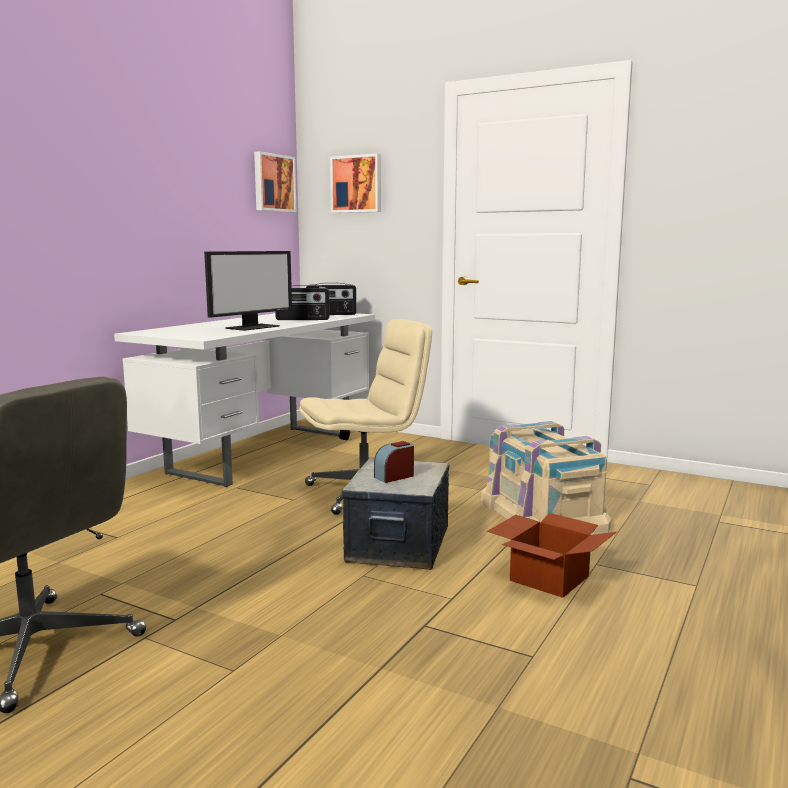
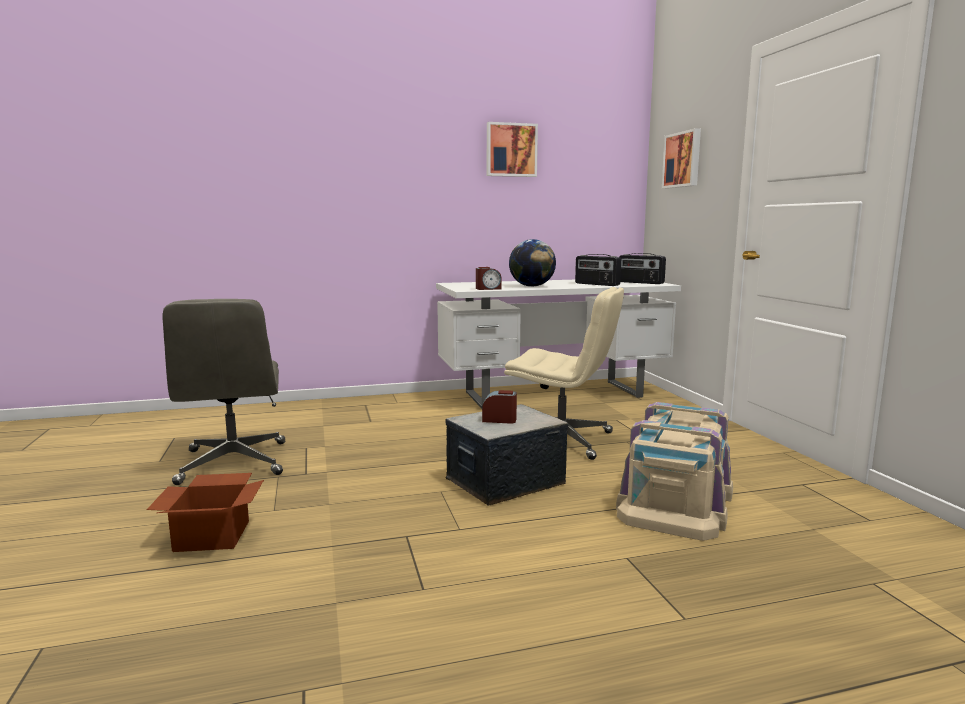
camera: 45 degrees right, 0 degrees up
(222, 334) = (488, 289): none -> alarm clock
(252, 327) = (532, 286): monitor -> globe
(273, 183) = (614, 164): picture -> picture (511, 150)
(548, 577) = (560, 548): cardboard box -> cardboard box (214, 535)

